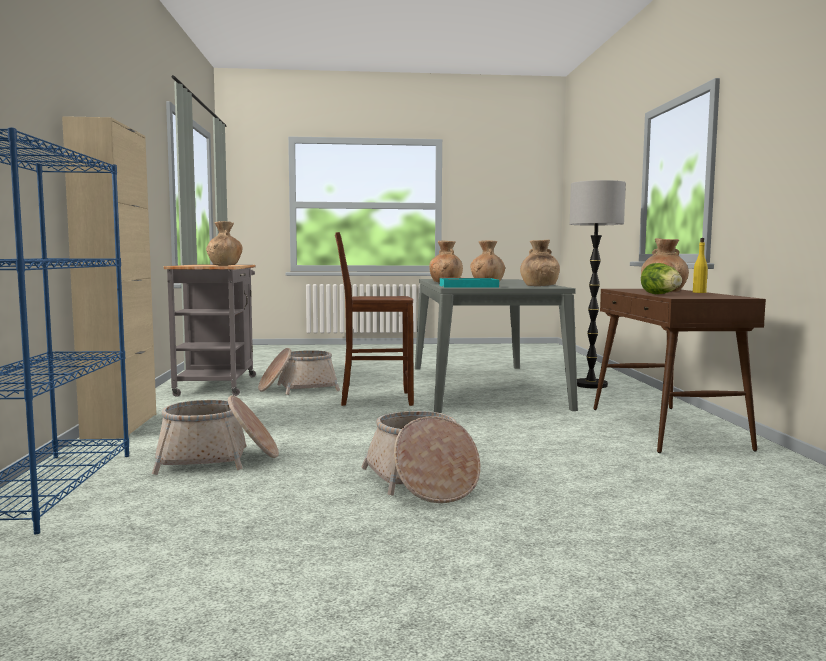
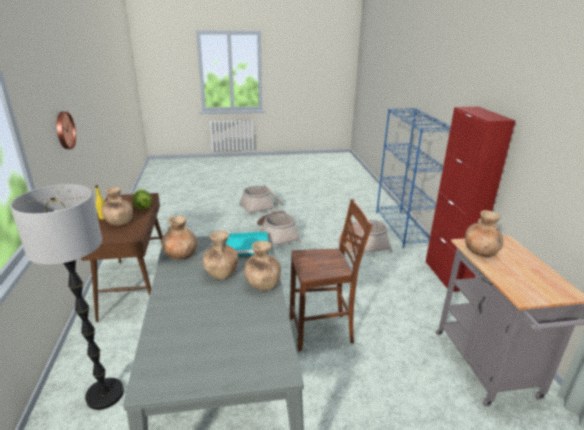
camera: 175 degrees right, 20 degrees up
(120, 426) = (447, 275): beige cabinet -> red cabinet
(298, 389) = (402, 358): basket -> basket (261, 207)
(794, 159) = (64, 130): none -> wall clock

